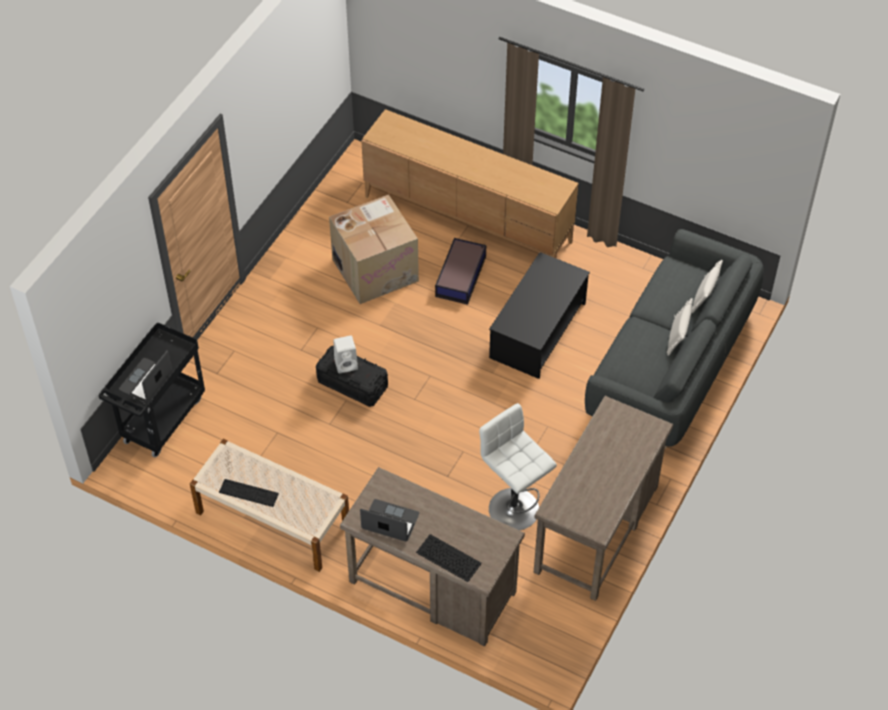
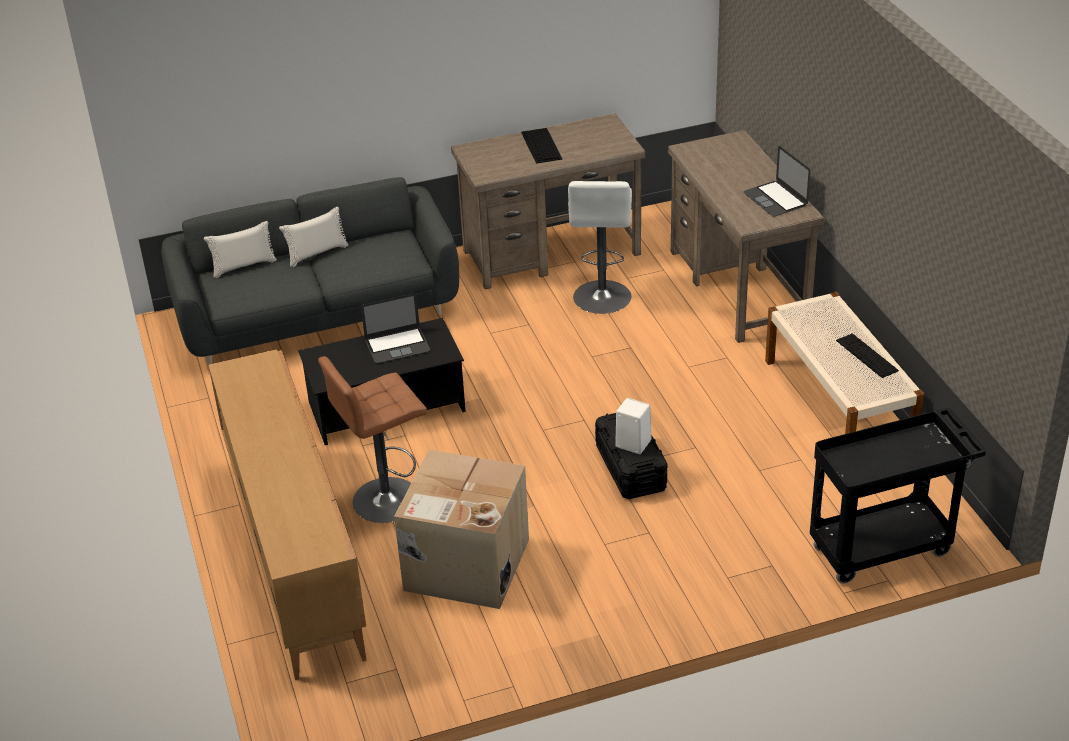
camera: 135 degrees left, 15 degrees down
(146, 380) = (910, 451): laptop -> laptop (397, 345)
(448, 557) = (752, 159): keyboard -> keyboard (541, 146)
(461, 276) = (385, 500): storage box -> brown stool

